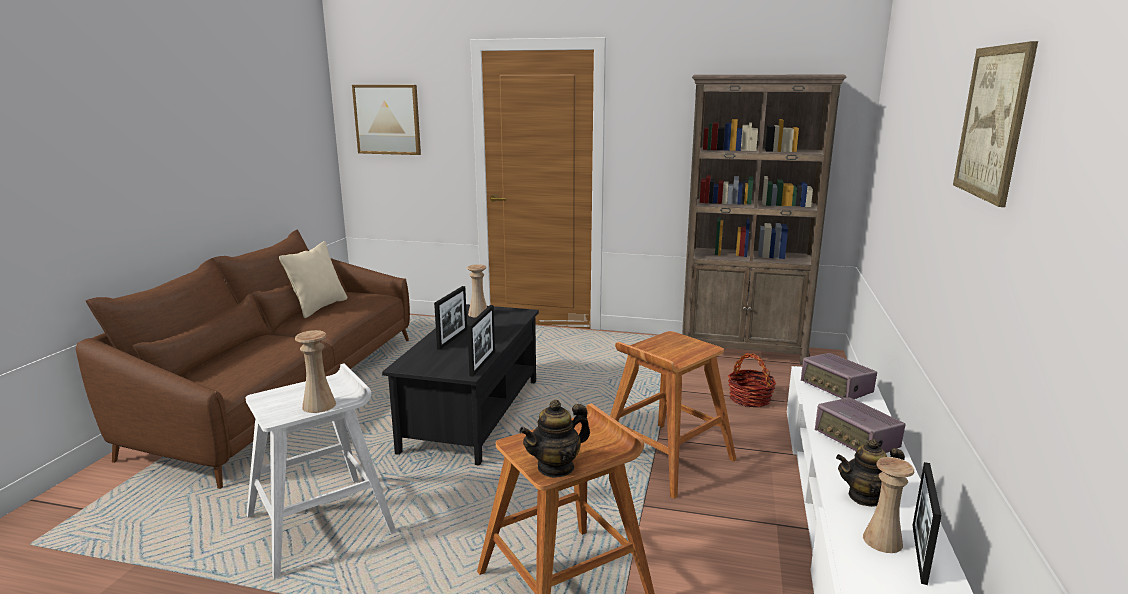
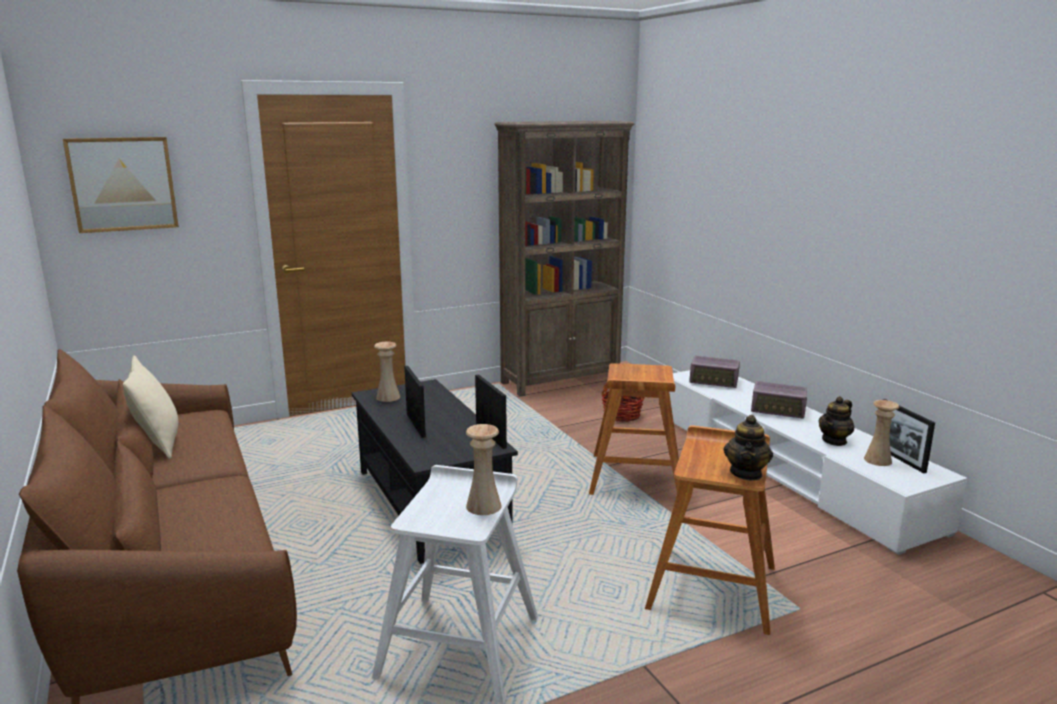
camera: 40 degrees left, 0 degrees up
(992, 122) = (867, 163): picture -> none

